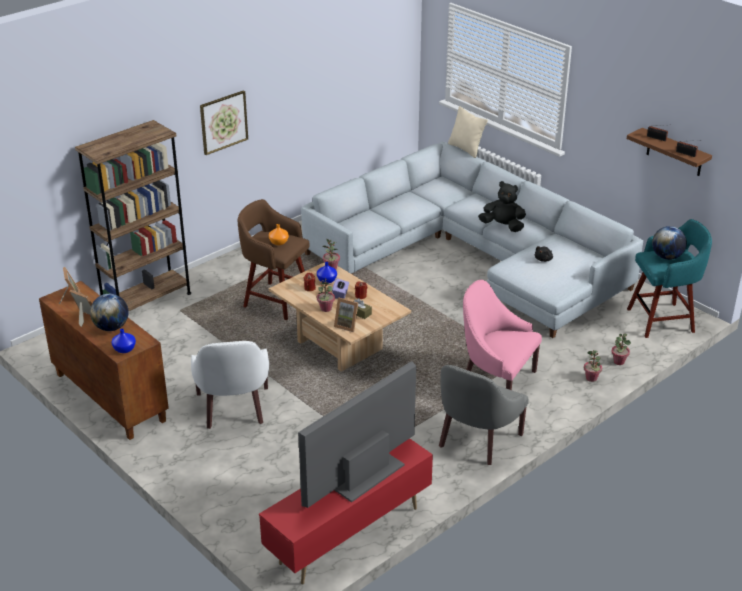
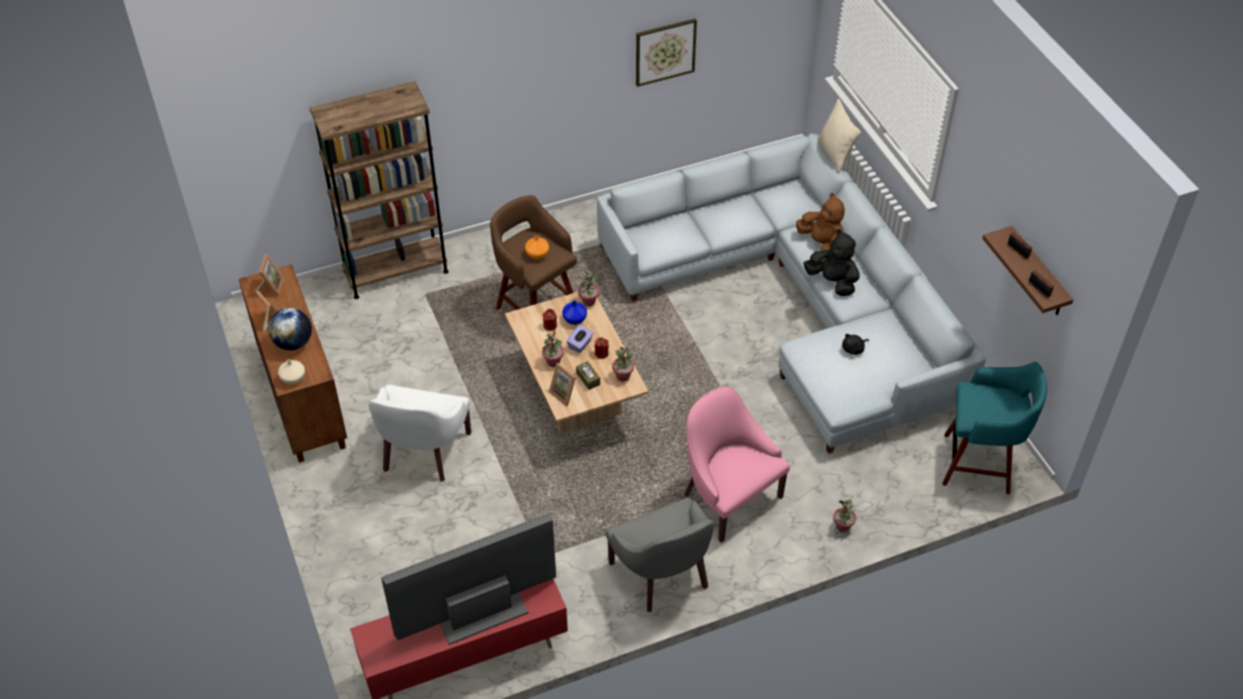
camera: 20 degrees right, 15 degrees up
(124, 349) = (292, 379): blue vase -> beige vase
(223, 122) = (513, 84): picture -> picture (665, 51)
(476, 439) = (663, 574): grey armchair -> grey armchair turned 75 degrees counterclockwise
(481, 208) = (821, 244): none -> brown plush toy
(619, 361) = (889, 512): potted plant -> potted plant (623, 376)
(666, 257) = (990, 401): globe -> none

